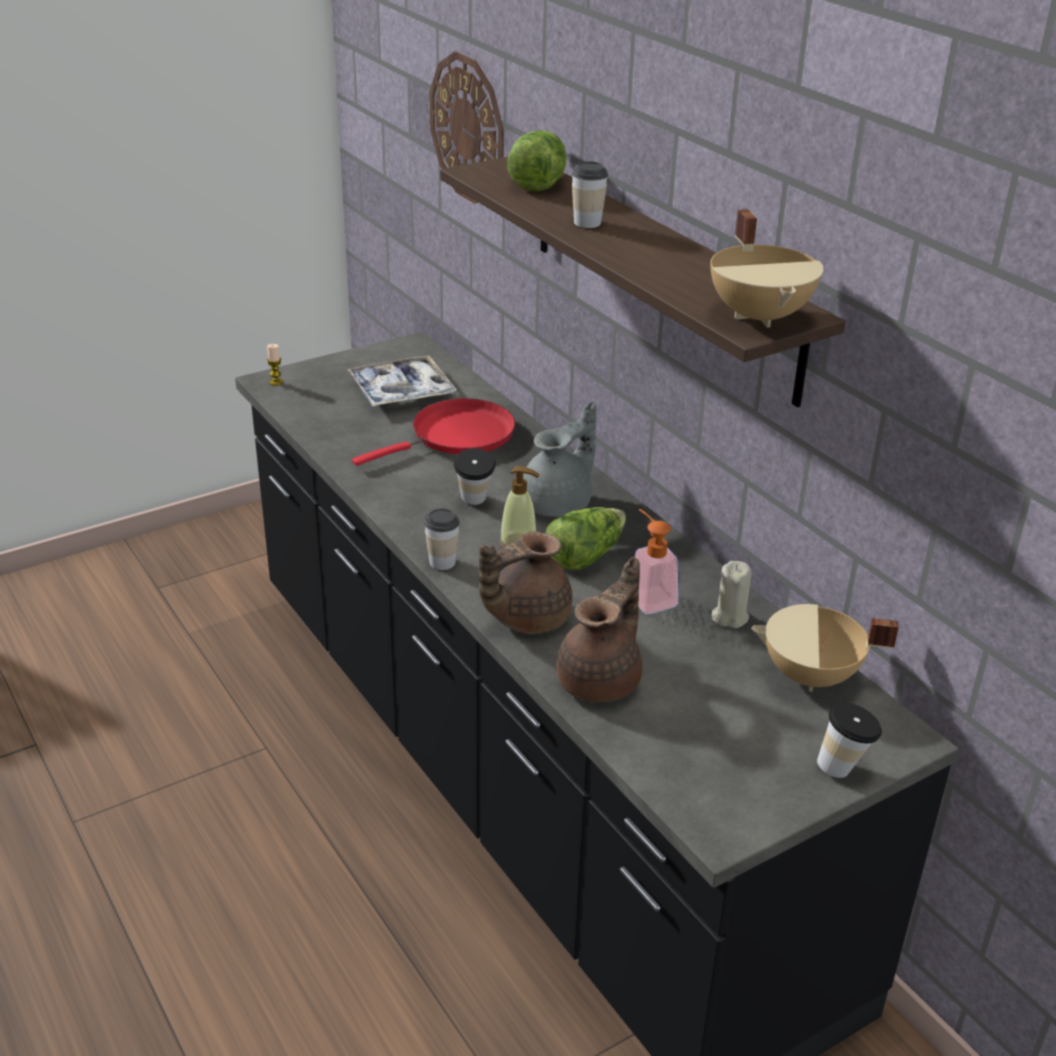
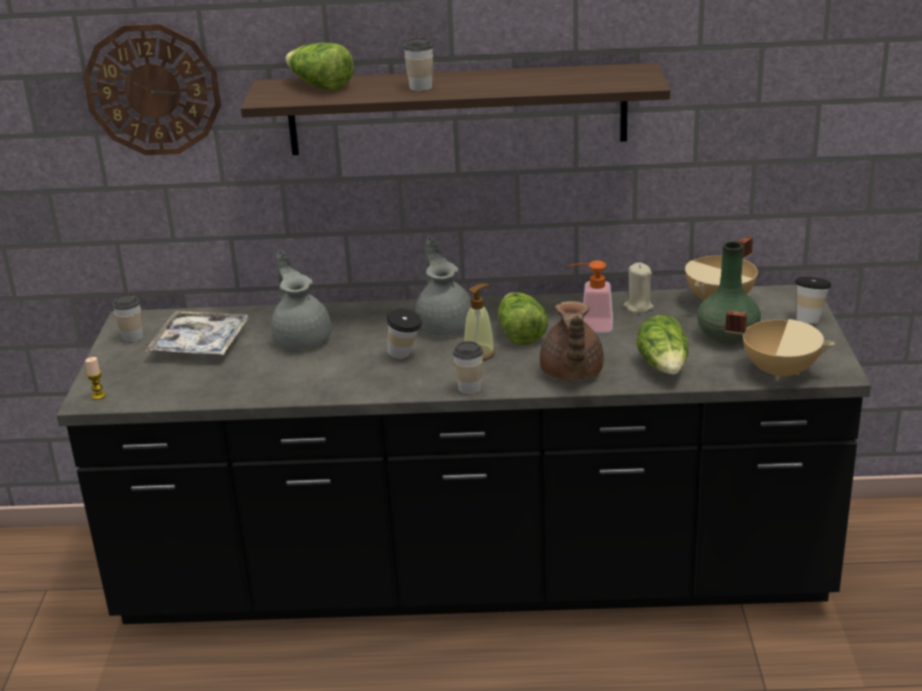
camera: 55 degrees left, 5 degrees down
(384, 358) = (132, 337): none -> cup
(457, 436) = (302, 338): red frying pan -> grey teapot
(602, 680) = (664, 367): brown teapot -> lettuce
(723, 708) = (727, 337): none -> green vase
(761, 316) = (630, 77): beige cooking pot -> beige cooking pot (779, 371)

